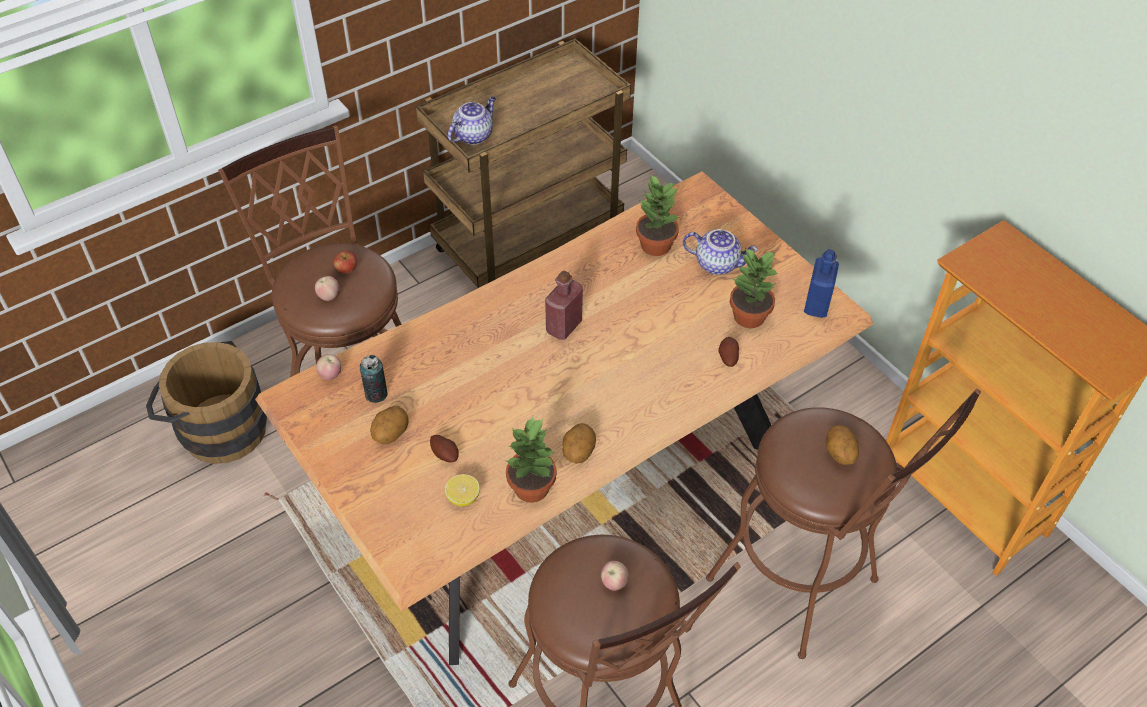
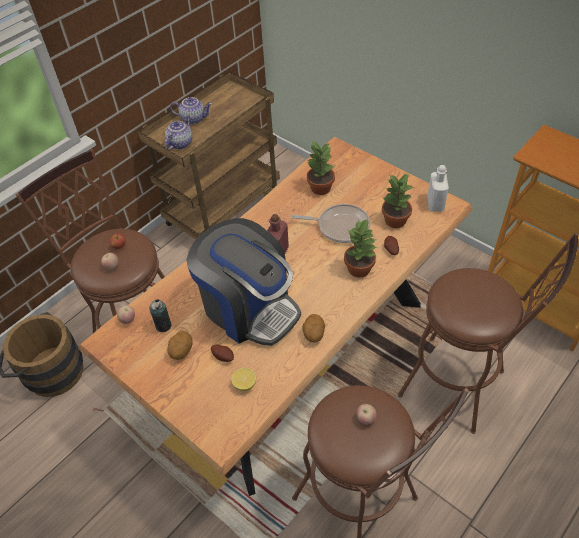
camera: 10 degrees left, 0 degrees up
(499, 395) = (249, 308): none -> coffee machine
(532, 488) = (290, 366): potted plant -> potted plant (359, 269)
(665, 308) = (340, 226): none -> frying pan
(717, 263) = (364, 191): teapot -> teapot (193, 118)
(817, 305) = (435, 204): blue bottle -> white bottle
(839, 454) = (482, 296): potato -> none

